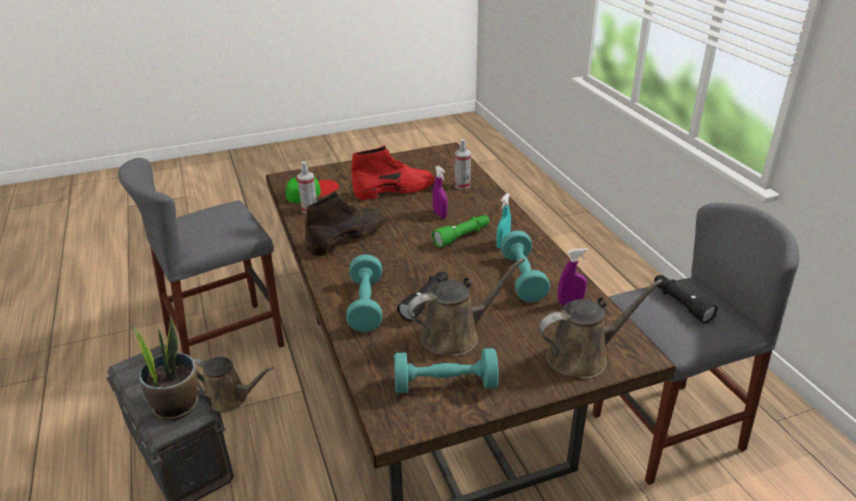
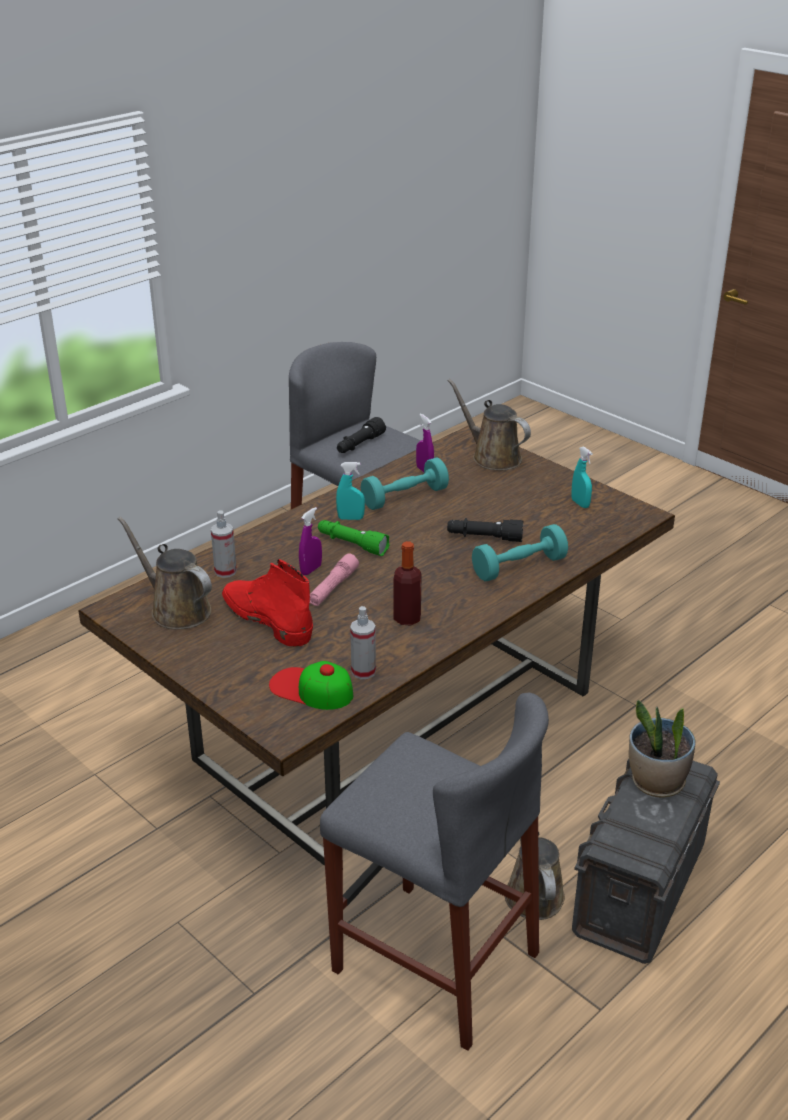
camera: 115 degrees left, 0 degrees up
(347, 236) = (407, 618): brown boot -> bottle
(410, 217) = (332, 588): none -> pink flashlight
(445, 385) = (580, 503): turquoise dumbbell -> turquoise spray bottle
(455, 336) = (519, 512): brown watering can -> brown watering can (176, 609)

